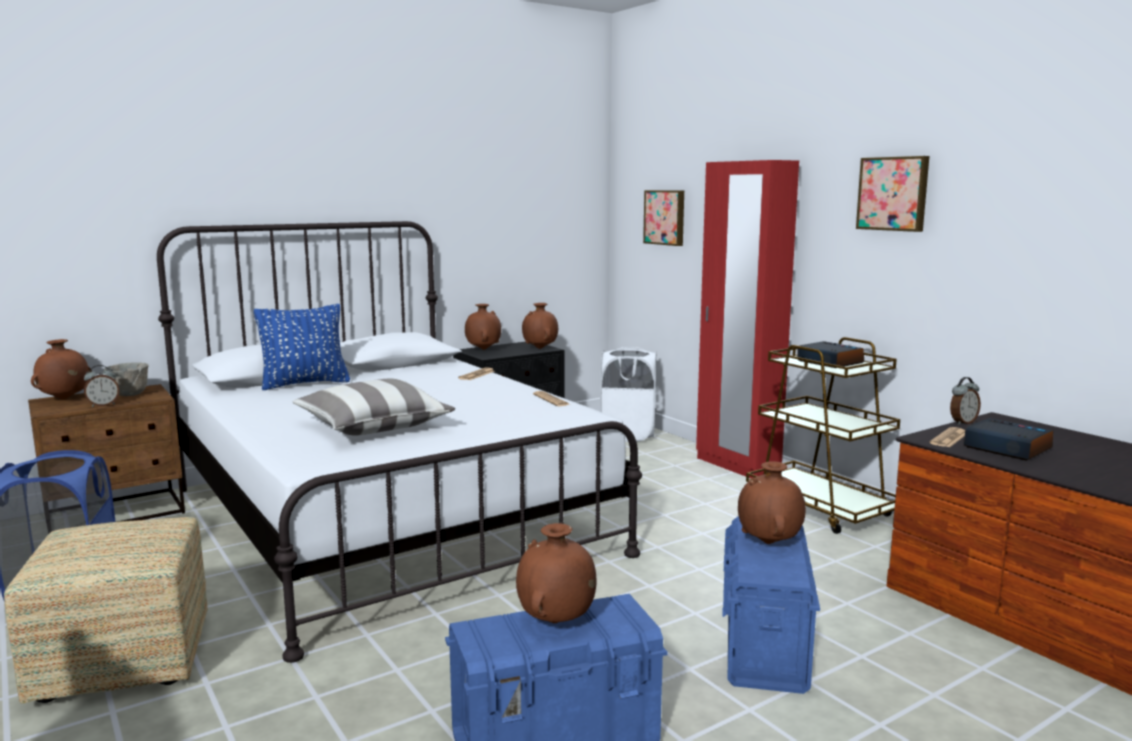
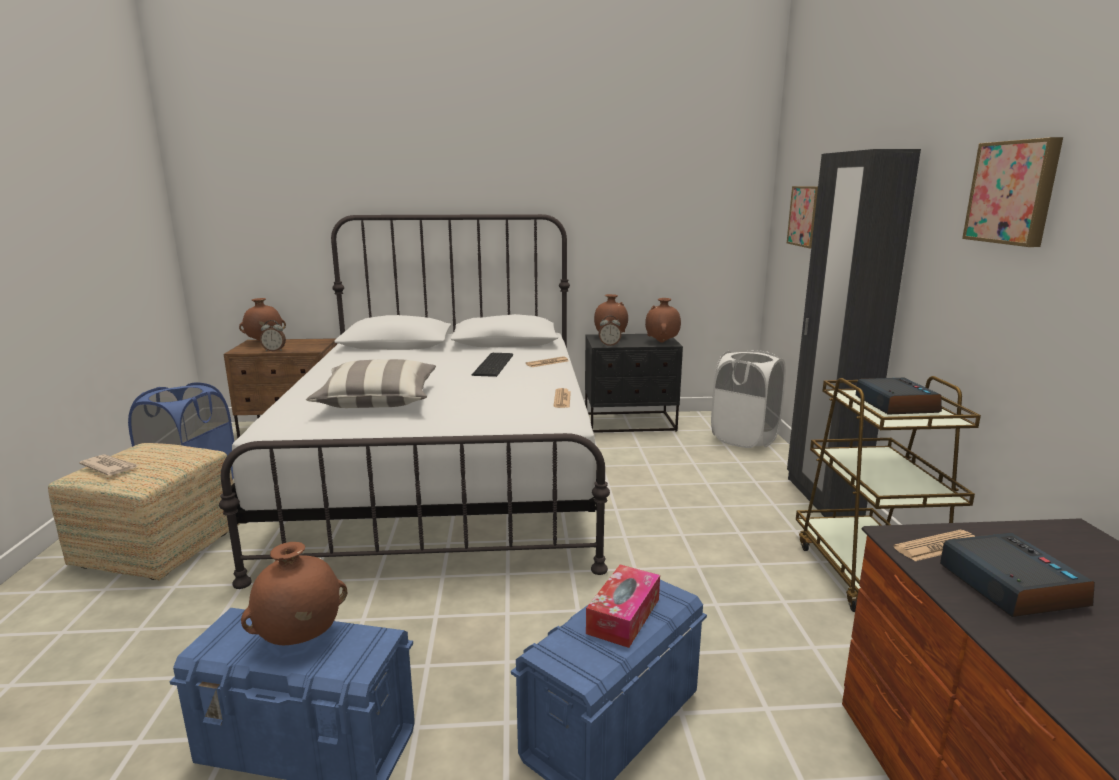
camera: 30 degrees right, 5 degrees up
(79, 555) = (110, 467): none -> newspaper
(130, 395) = (303, 344): grey bowl -> none
(305, 384) = (408, 352): blue pillow -> none
(427, 382) = (495, 364): none -> keyboard
(737, 466) = (822, 497): red wardrobe -> black wardrobe
(769, 543) = (623, 616): brown vase -> tissue box
(962, 422) = (1001, 526): alarm clock -> alarm clock (609, 345)

